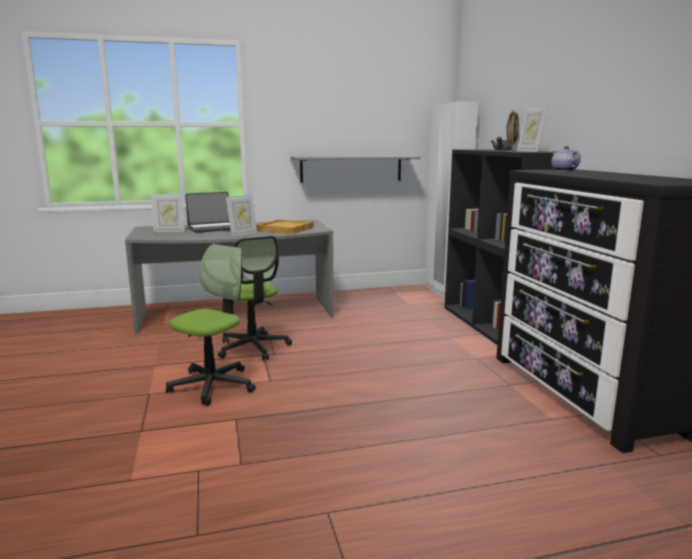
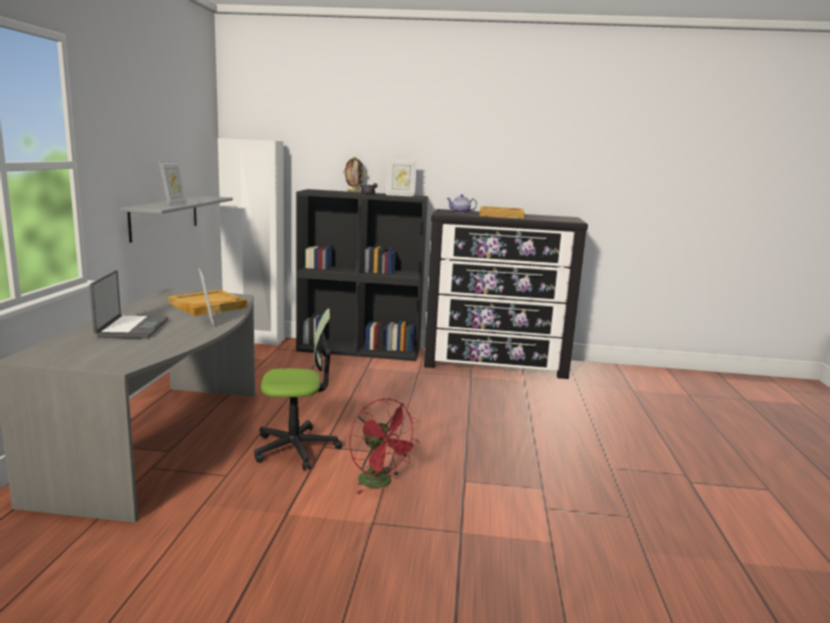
camera: 70 degrees left, 0 degrees up
(169, 231) = (103, 348): picture frame -> picture frame (174, 204)
(212, 385) = (380, 483): office chair -> red fan
(602, 174) = (502, 215): none -> beige tray

